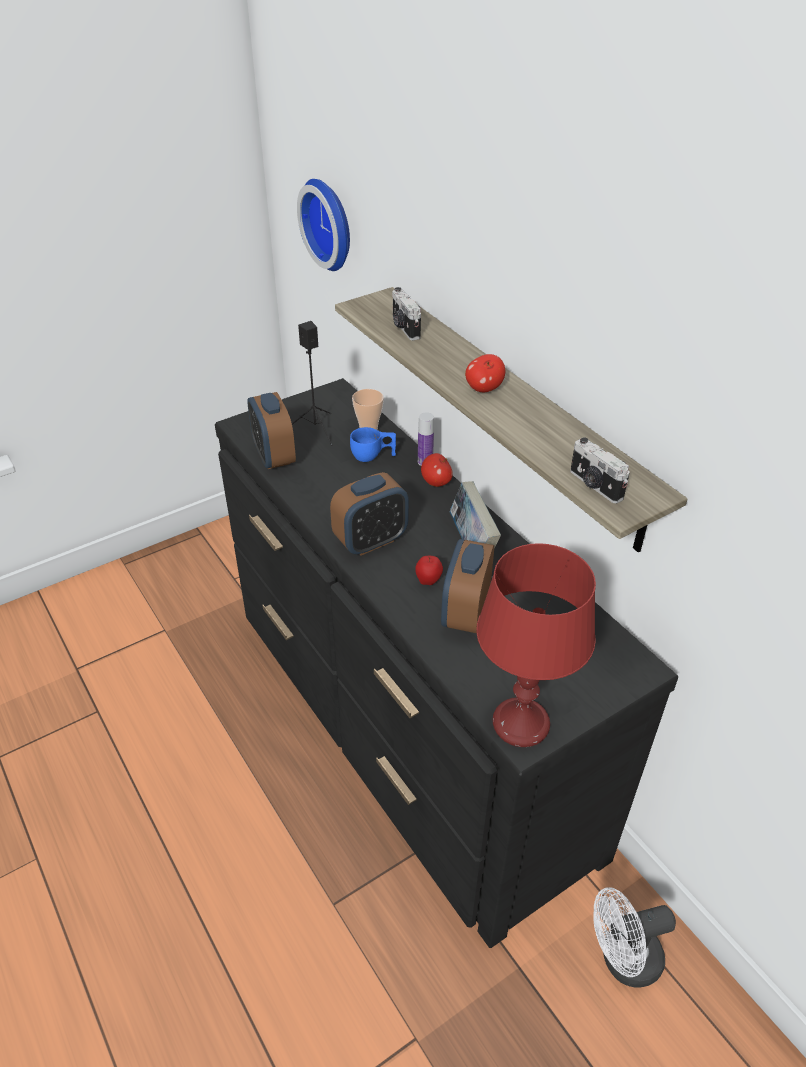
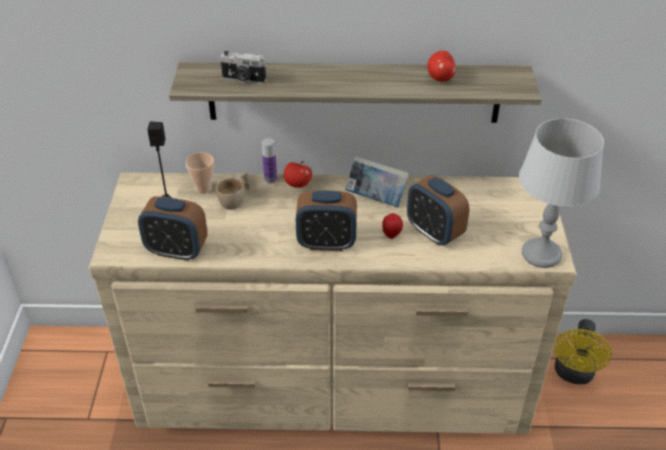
camera: 55 degrees left, 0 degrees up
(331, 223) = (67, 43): wall clock -> none
(371, 541) = (326, 243): alarm clock -> alarm clock turned 90 degrees clockwise
(373, 456) = (236, 200): blue cup -> beige cup
(406, 724) = (334, 383): black dresser -> beige dresser
(483, 388) = (356, 81): apple -> apple (440, 78)
(520, 723) = (540, 254): red table lamp -> grey table lamp
(594, 485) = (494, 88): camera -> none
(622, 960) = (573, 374): white fan -> yellow fan

